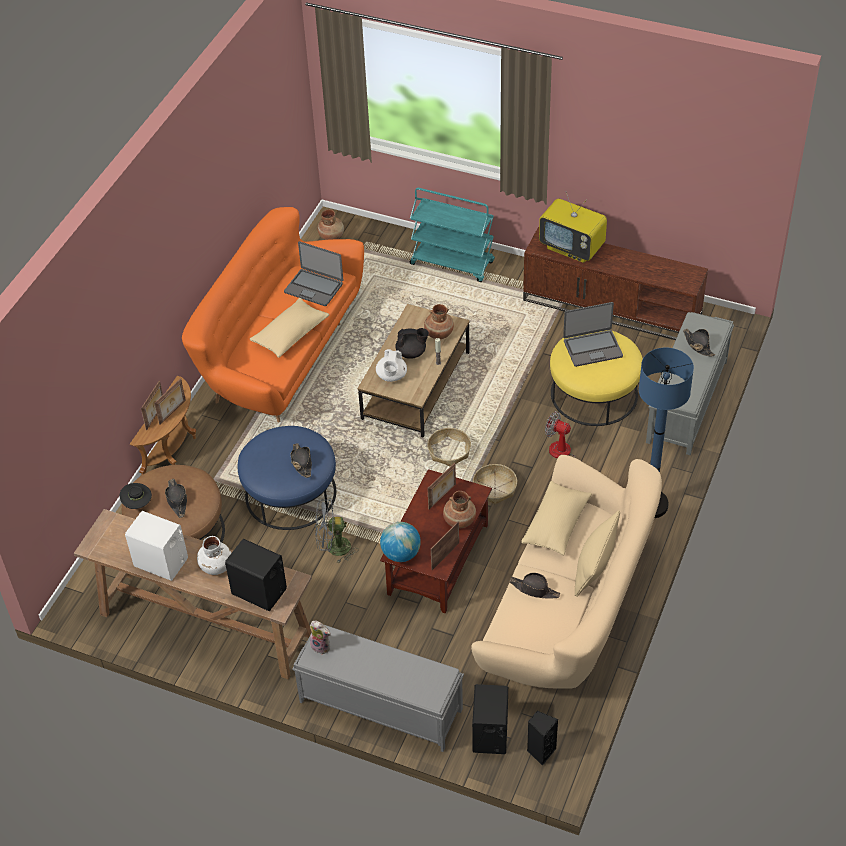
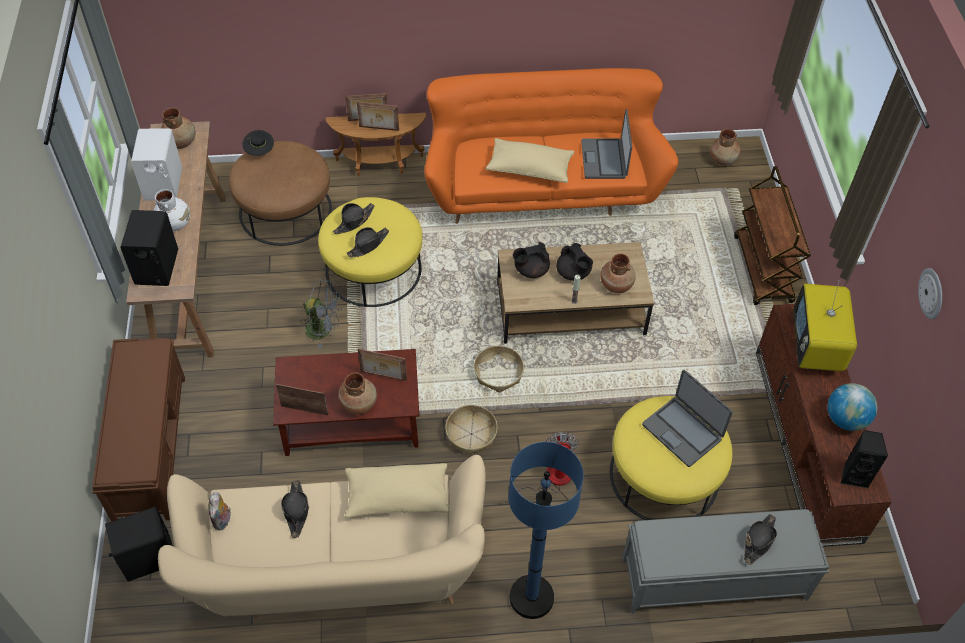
camera: 60 degrees right, 5 degrees up
(116, 536) = (181, 142): none -> brown vase
(177, 500) = (276, 176): black hat -> black hat (354, 221)
(290, 493) = (373, 269): blue ottoman -> yellow ottoman
(322, 646) = (142, 352): plush toy -> plush toy (223, 520)
(333, 548) = (323, 330): grey fan -> grey fan turned 135 degrees clockwise
(379, 705) = (150, 446): grey bench -> brown bench
(391, 376) = (530, 270): white teapot -> black teapot
(401, 554) = (290, 371): globe -> globe (845, 419)
(453, 263) = (763, 270): turquoise cart -> brown cart
(540, 751) = (142, 615): black speaker -> black speaker (854, 475)
(595, 565) = (358, 558): beige pillow -> none
(628, 143) = (932, 293): none -> wall clock

